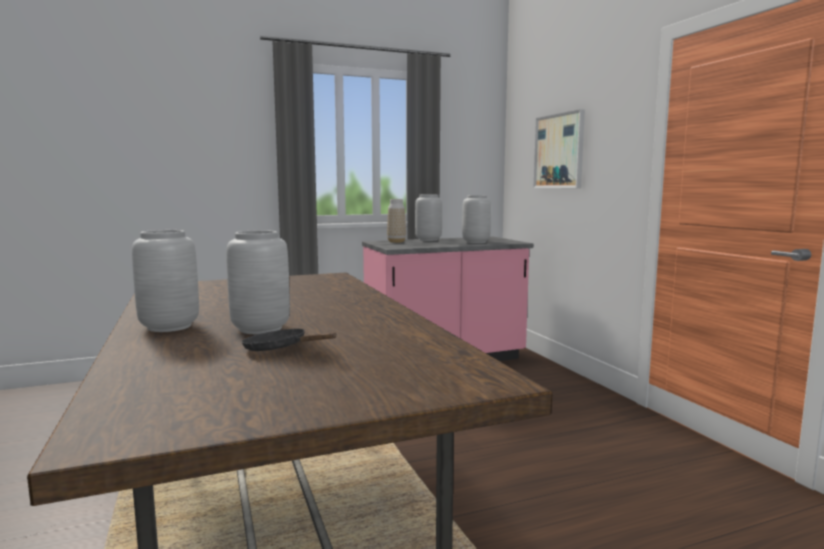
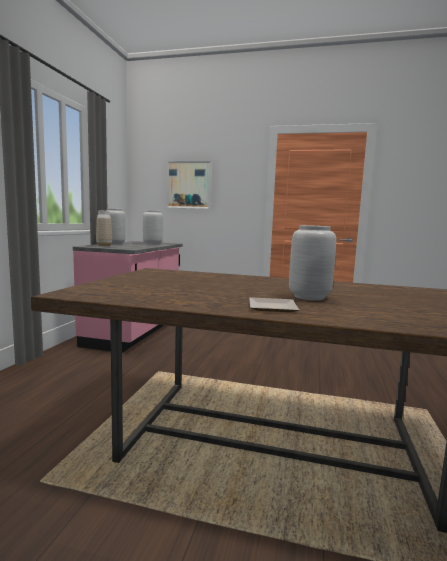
camera: 55 degrees left, 0 degrees up
(168, 326) = (271, 308): grey vase -> plate
(280, 349) = (369, 300): black frying pan -> none

